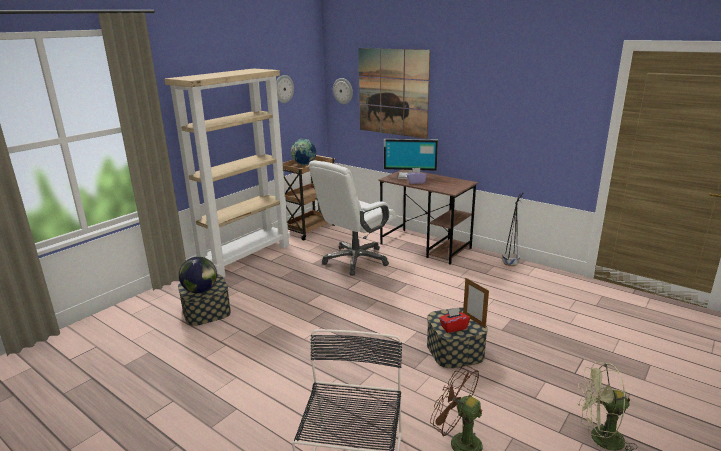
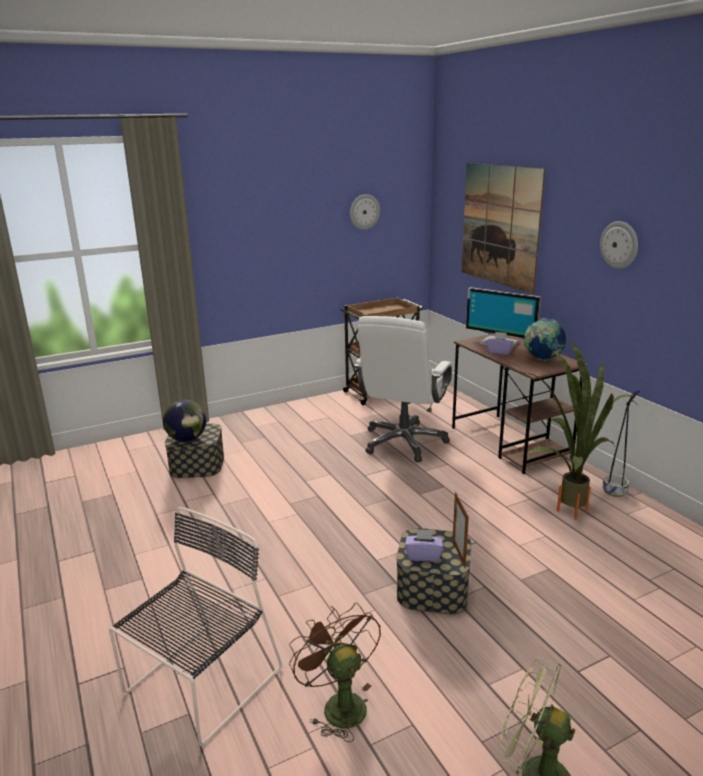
camera: 25 degrees right, 0 degrees up
(246, 257) = (284, 412): beige bookcase -> none
(304, 165) = (380, 310): globe -> globe (542, 359)
(343, 91) = (448, 219): wall clock -> wall clock (619, 245)
(355, 260) = (403, 442): white office chair -> white office chair turned 45 degrees counterclockwise
(453, 327) = (423, 555): red tissue box -> purple tissue box
(491, 279) = (565, 506): none -> potted plant

